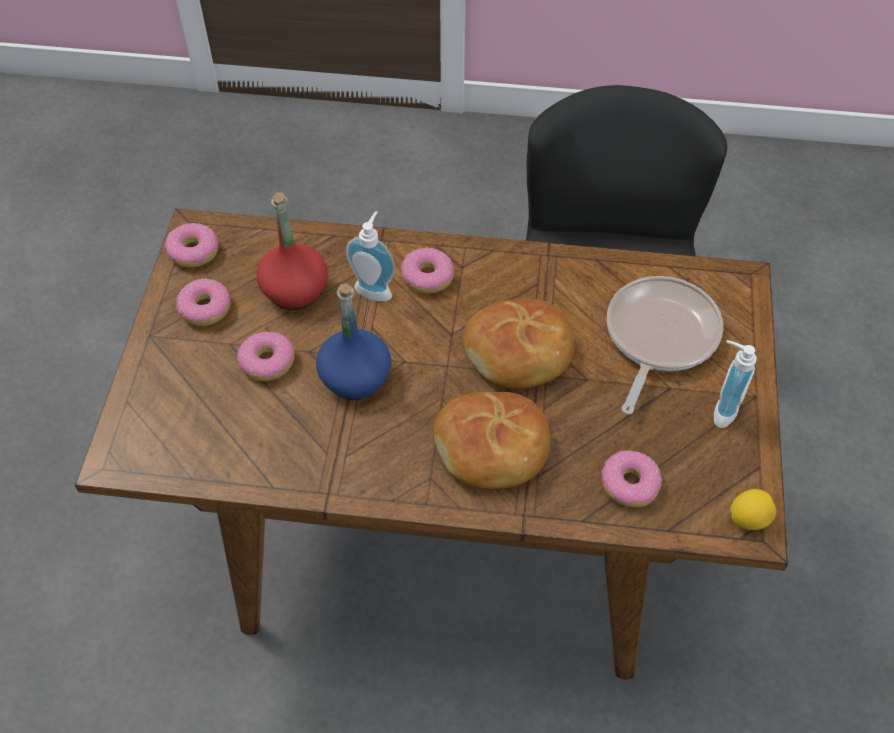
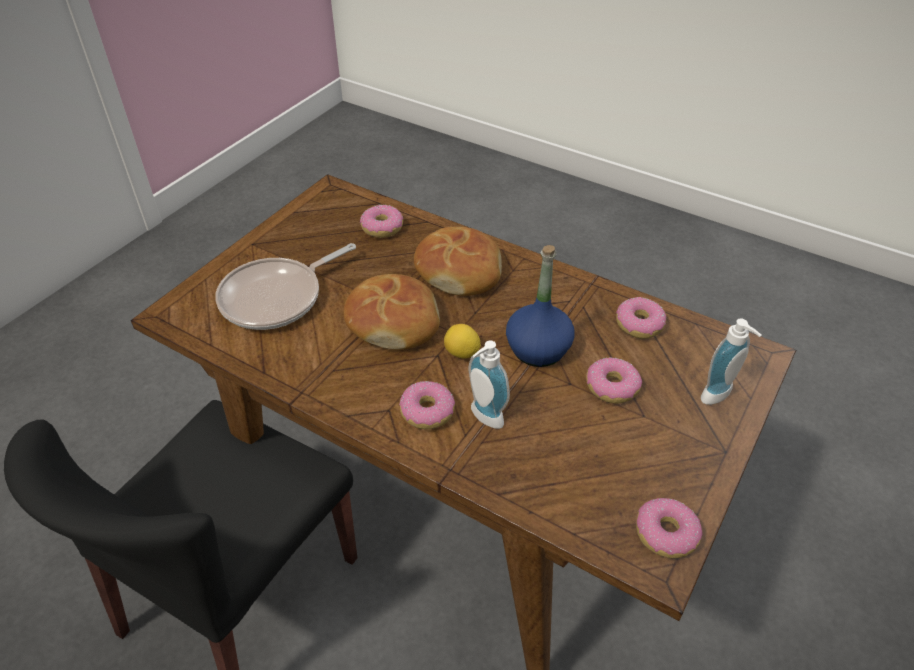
camera: 155 degrees left, 10 degrees down
(205, 309) = (662, 459): donut -> donut (639, 324)
(295, 290) = (563, 445): red bottle -> none
(720, 409) = (283, 244): soap dispenser -> soap dispenser (720, 396)
(748, 519) = (328, 194): lemon -> lemon (461, 353)

